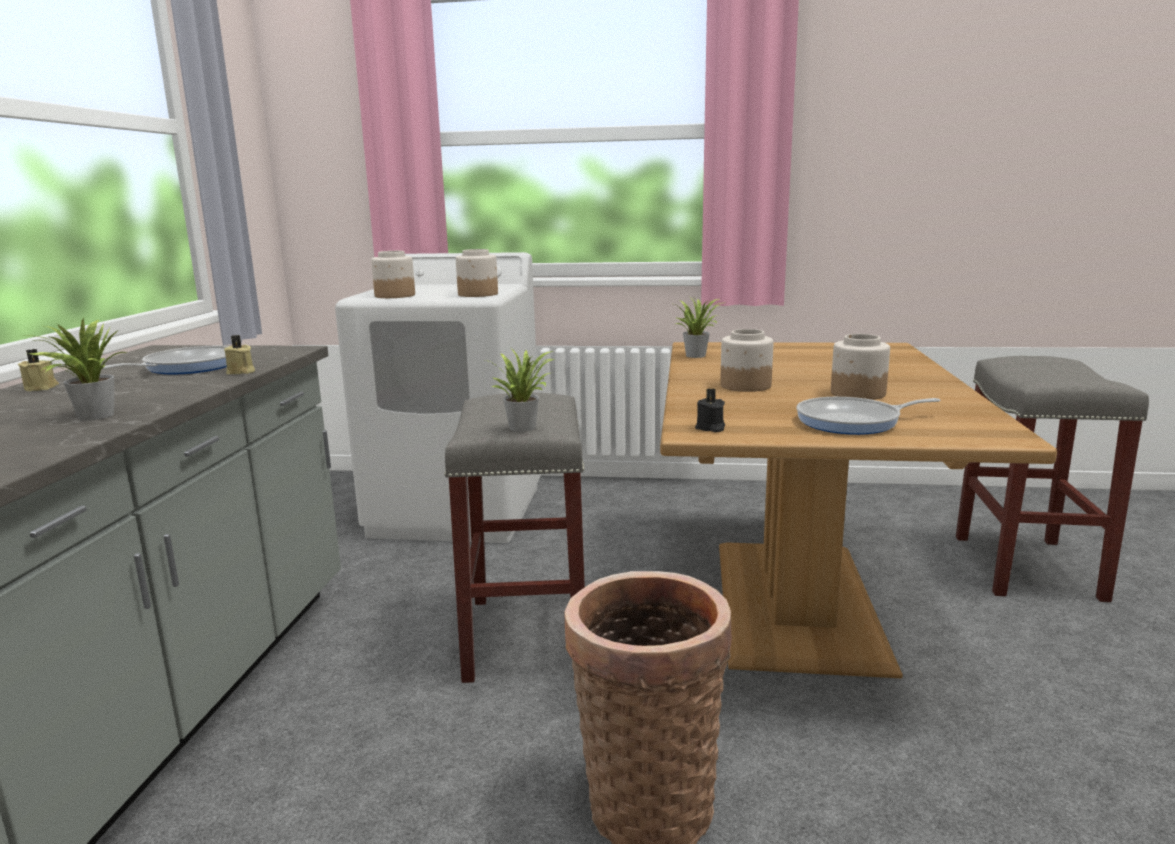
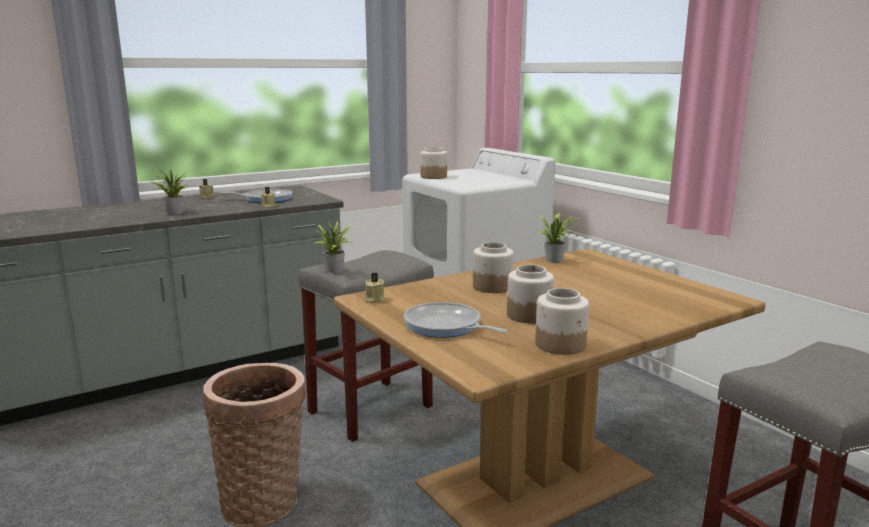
camera: 50 degrees right, 0 degrees up
(478, 294) = (470, 184): jar -> jar (561, 345)
(710, 428) = (374, 299): black candle -> beige candle

